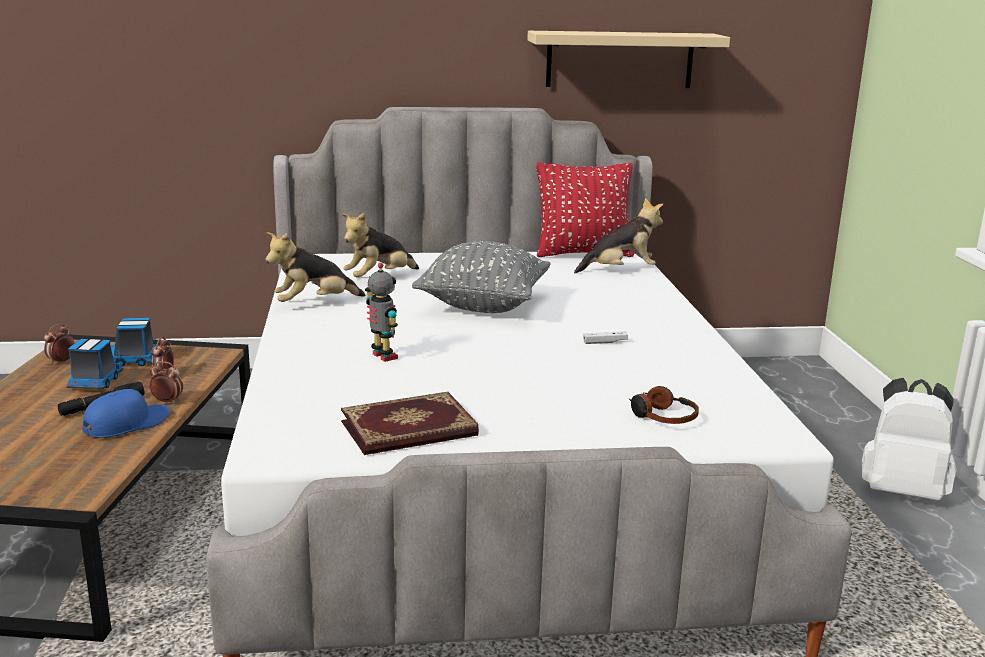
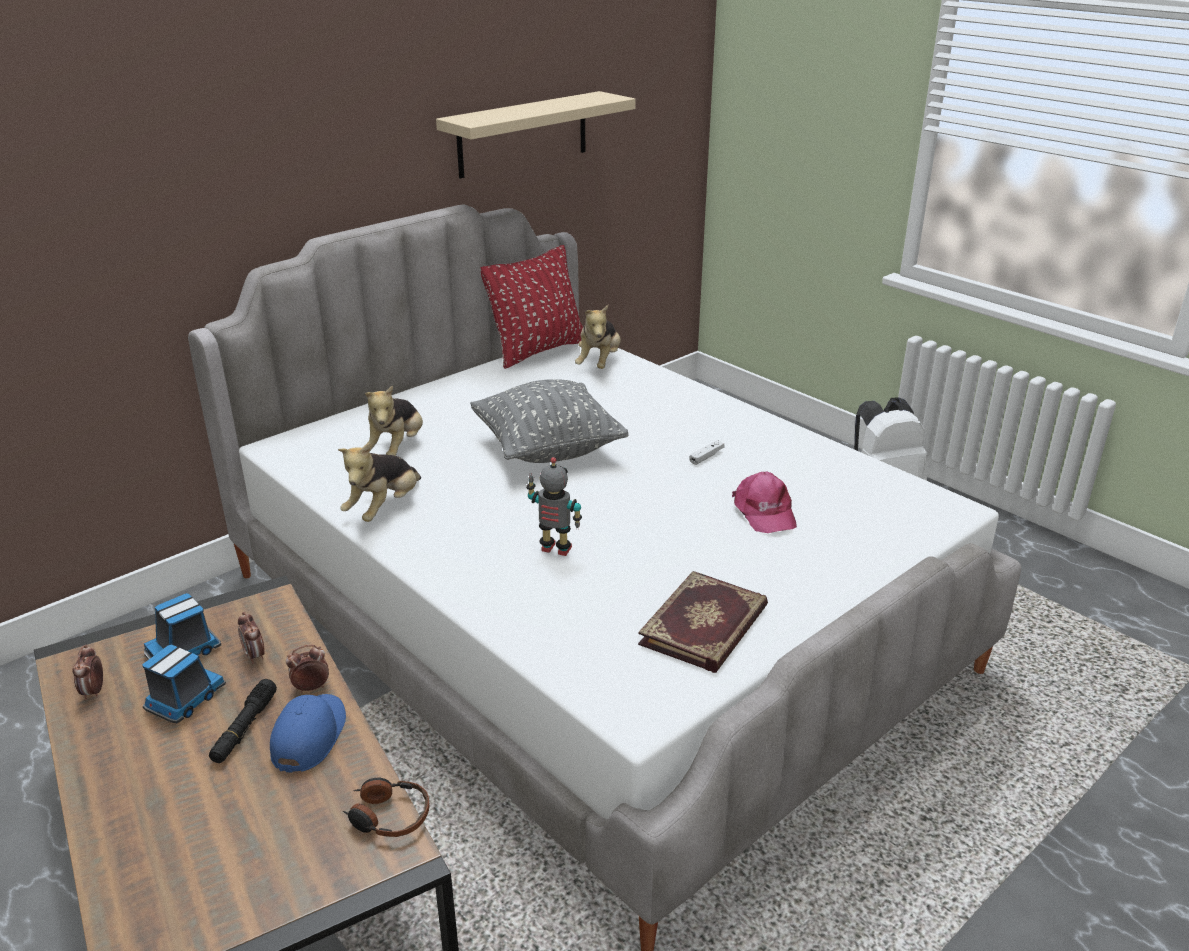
camera: 35 degrees left, 10 degrees up
(95, 382) = (185, 700): toy truck -> toy truck turned 60 degrees clockwise
(590, 386) = (764, 512): none -> pink cap
(620, 271) = (599, 363): plush toy -> plush toy turned 150 degrees clockwise
(662, 417) = (856, 523): headphones -> headphones (388, 816)

